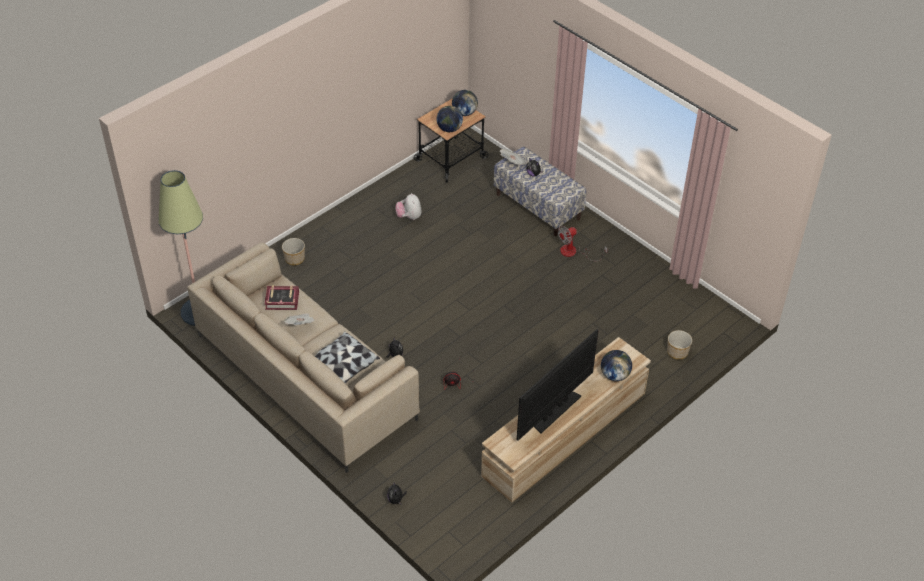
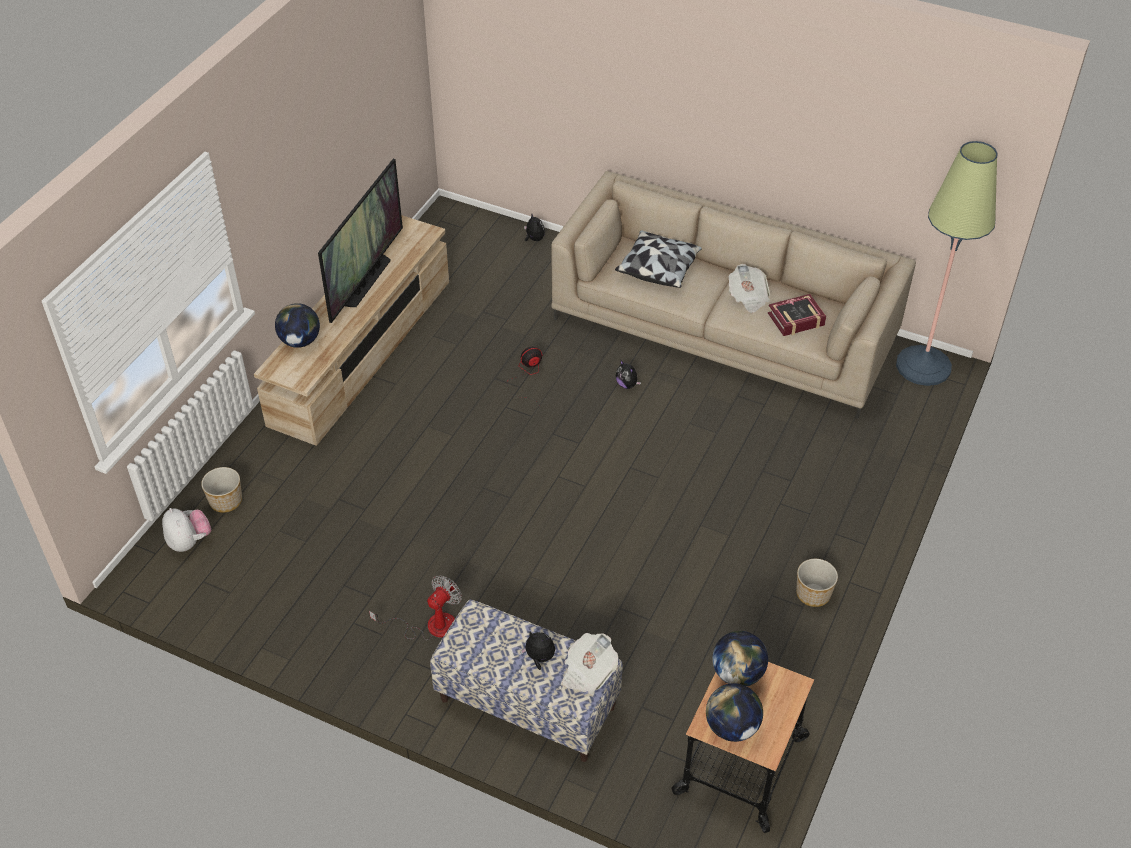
camera: 160 degrees right, 0 degrees up
(294, 258) = (862, 478): planter -> planter (813, 594)
(409, 217) = (740, 608): plush toy -> plush toy (189, 542)

